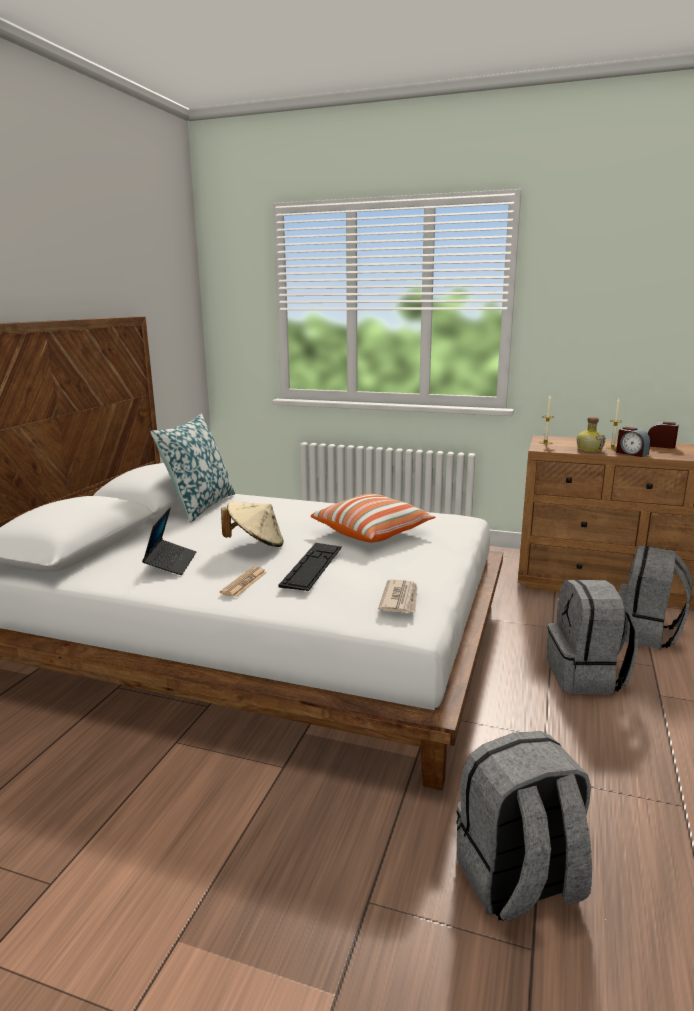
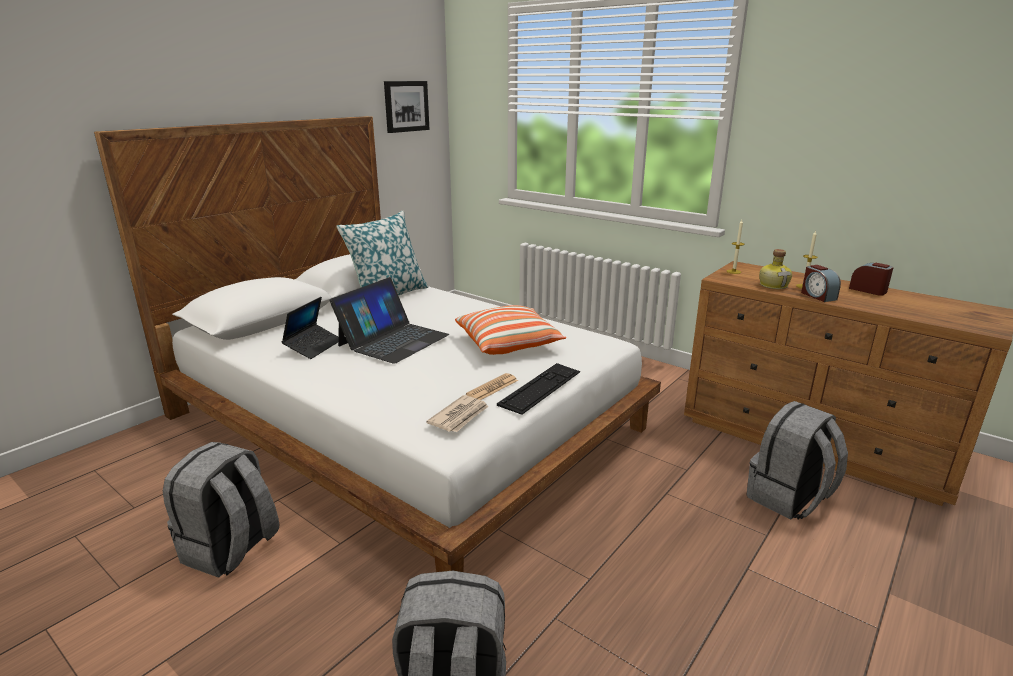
camera: 20 degrees right, 5 degrees up
(168, 307) = (406, 106): none -> picture
(244, 582) = (350, 375): newspaper -> newspaper (492, 388)
(256, 544) = (393, 340): beige hat -> laptop
(312, 565) = (417, 369): keyboard -> keyboard (540, 388)
(586, 676) = (681, 529): grey backpack -> grey backpack (231, 549)

